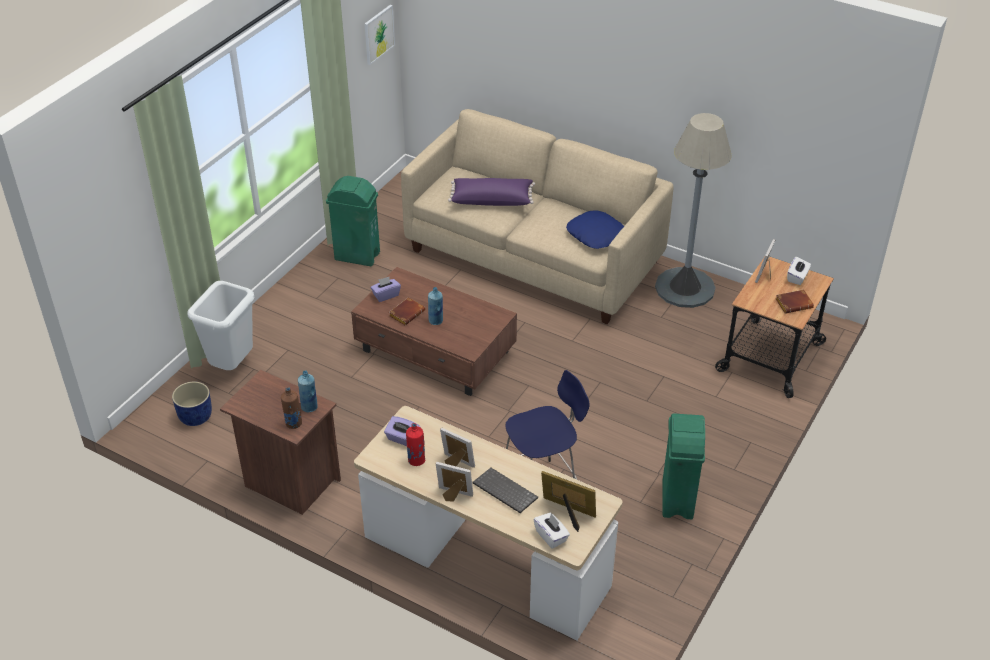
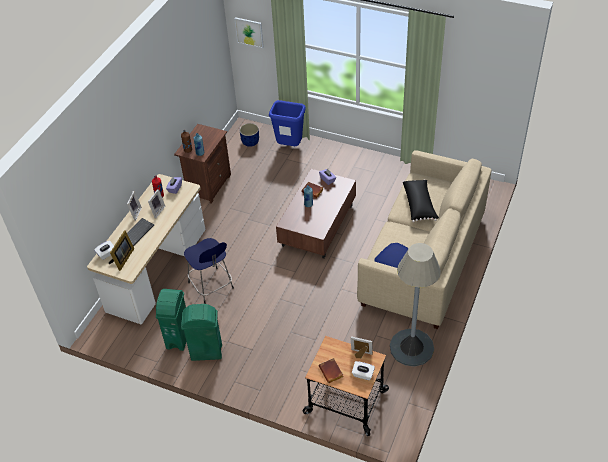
camera: 85 degrees right, 5 degrees up
(233, 366) = (290, 146): white trash can -> blue trash can
(357, 256) = (398, 176): green trash can -> green trash can (178, 337)
(378, 34) = (495, 85): picture -> picture (249, 32)
(492, 199) = (419, 205): purple pillow -> black pillow

